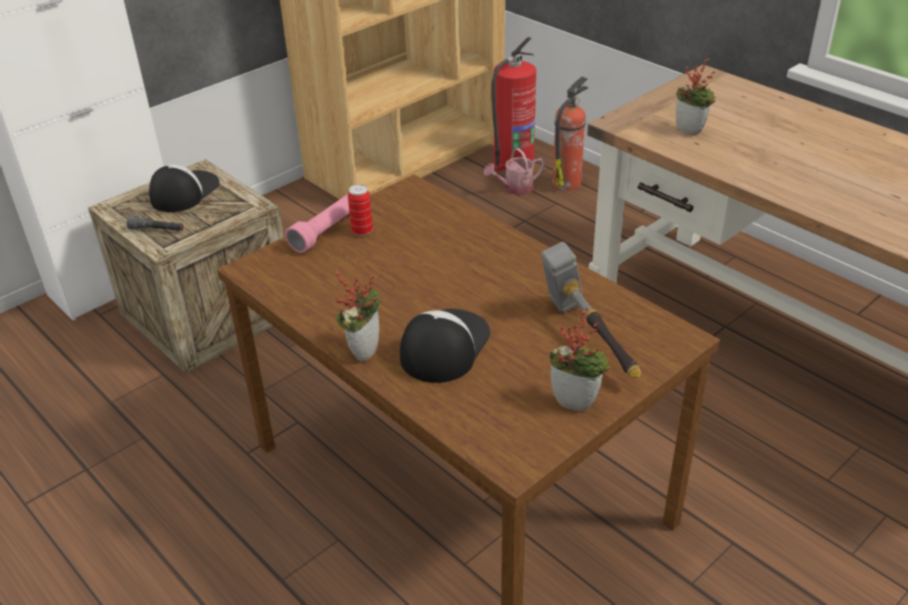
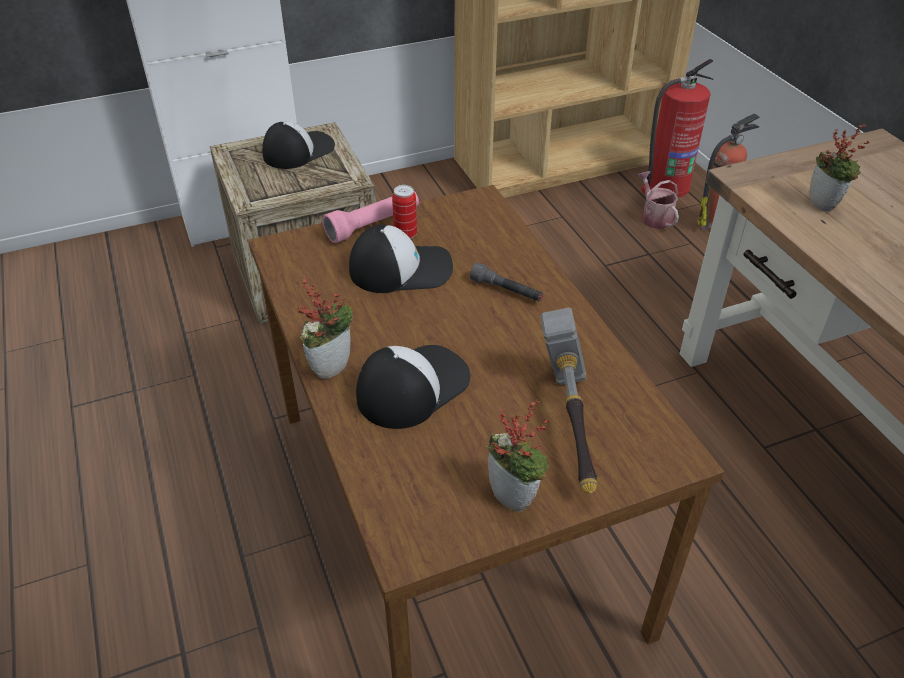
camera: 20 degrees right, 5 degrees up
(157, 230) = (254, 183): grey flashlight -> grey flashlight (506, 291)
(376, 259) = (401, 268): none -> cap
(514, 188) = (654, 217): watering can -> watering can turned 75 degrees clockwise

